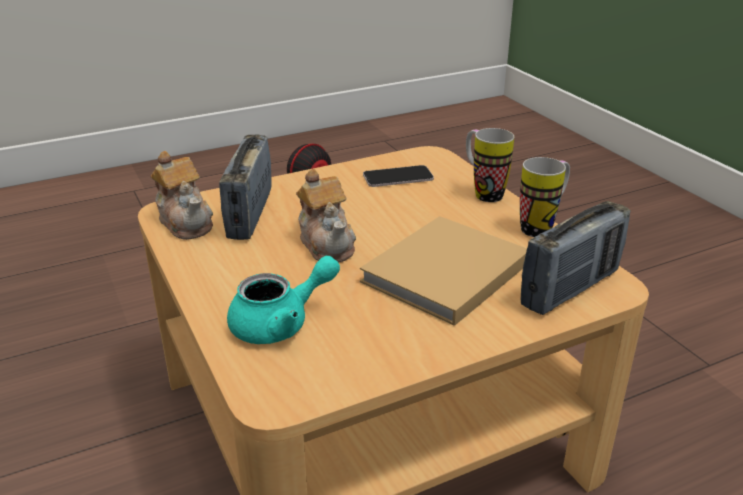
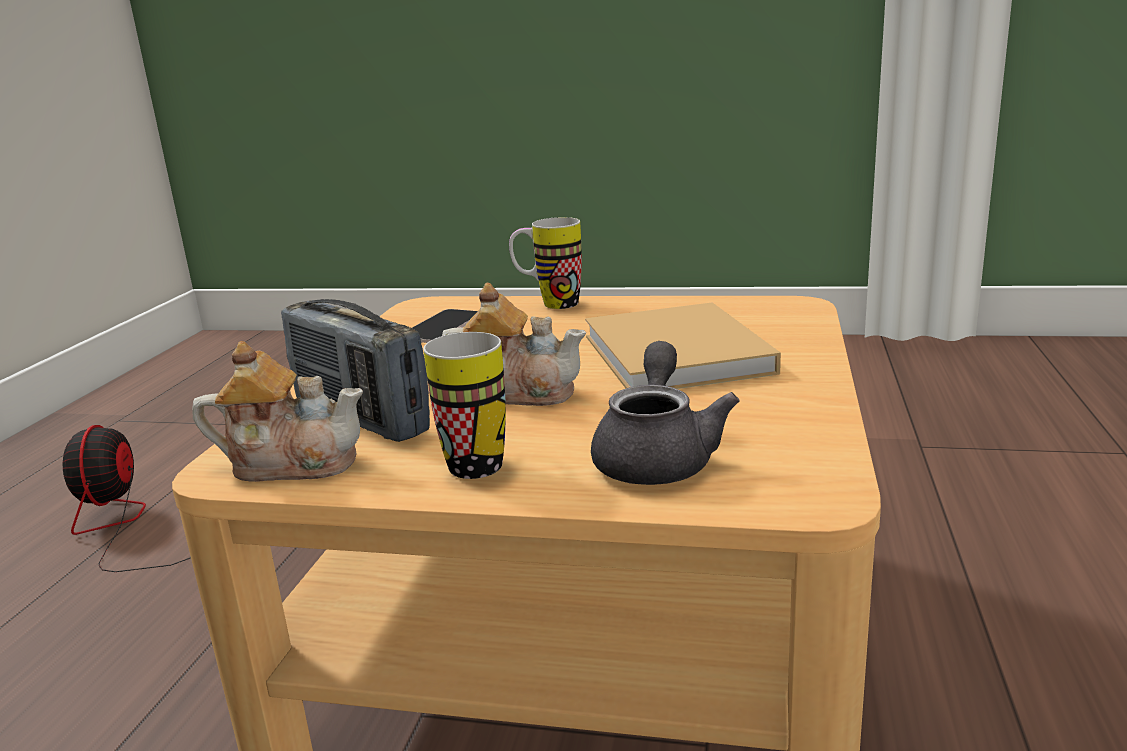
camera: 50 degrees left, 10 degrees down
(281, 323) = (657, 456): turquoise teapot -> grey teapot
(542, 227) = (656, 301): mug -> mug (476, 458)
(570, 288) = (778, 318): radio -> none

